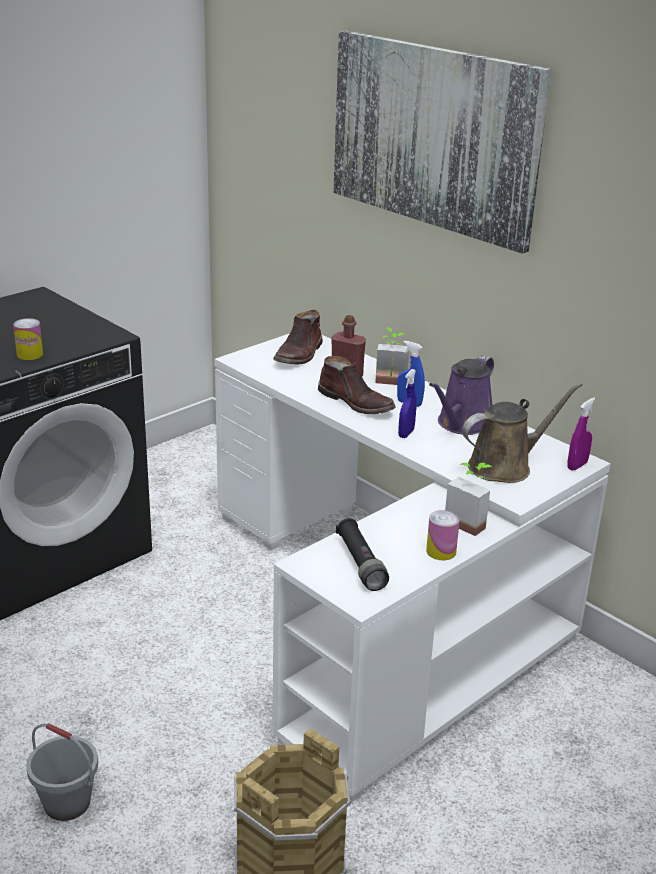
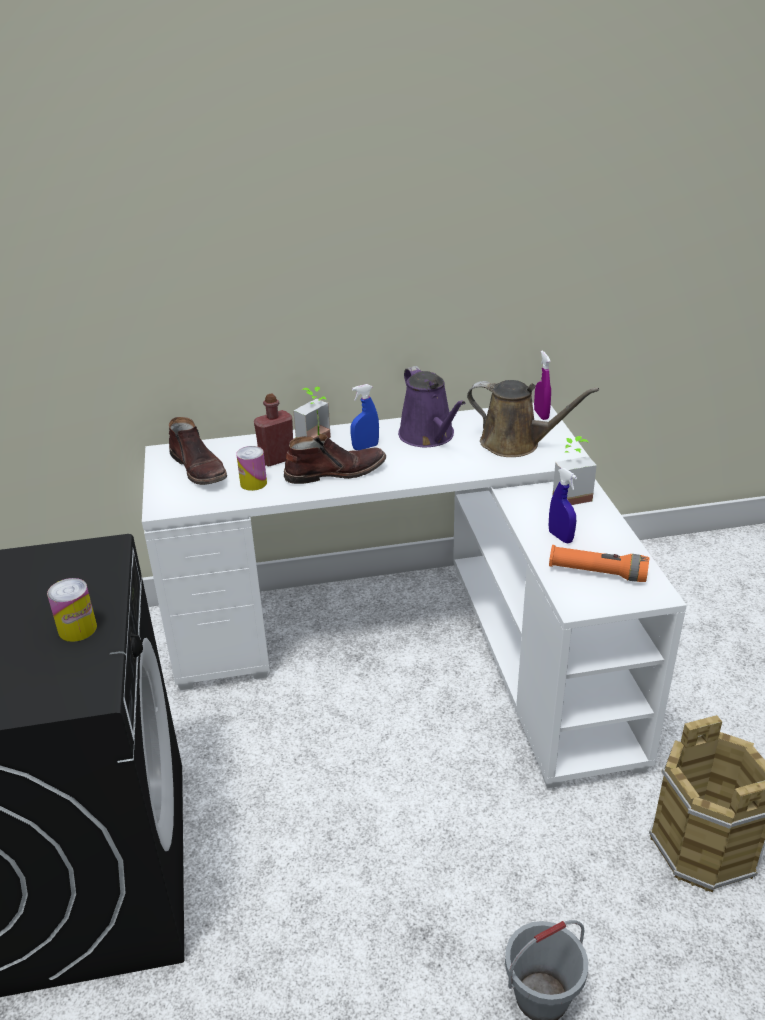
camera: 55 degrees left, 5 degrees up
(360, 564) = (597, 573): black flashlight -> orange flashlight
(406, 433) = (418, 468): blue spray bottle -> blue spray bottle (560, 537)
(434, 136) = (289, 170): picture -> none
(441, 551) = (604, 525): can -> can (253, 483)
(505, 466) = (516, 444): brown watering can -> brown watering can turned 105 degrees clockwise

